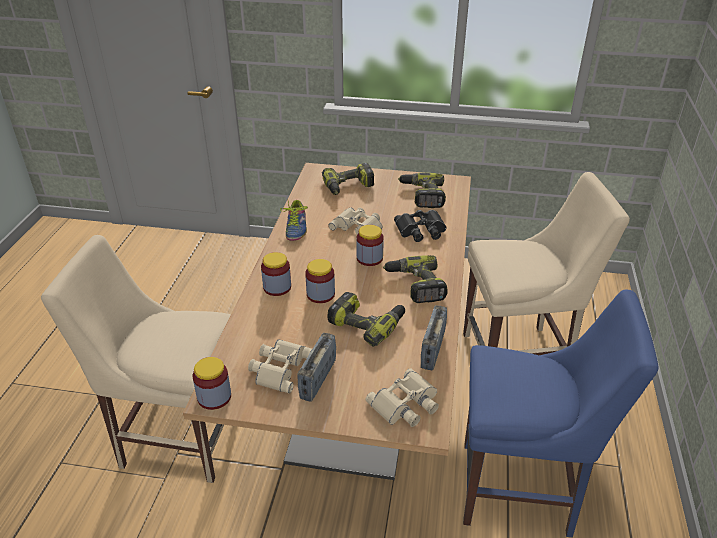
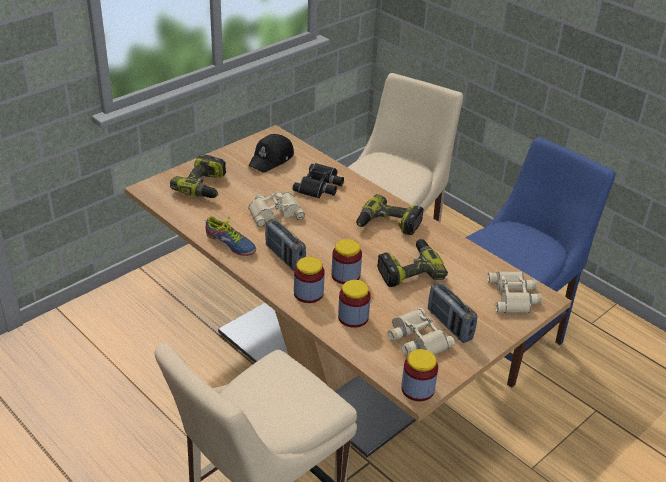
camera: 55 degrees left, 0 degrees up
(369, 258) = (326, 228): jar -> jar (353, 317)
(422, 195) = (271, 159): power drill -> black cap
(432, 350) = (470, 256): radio -> radio (284, 257)

